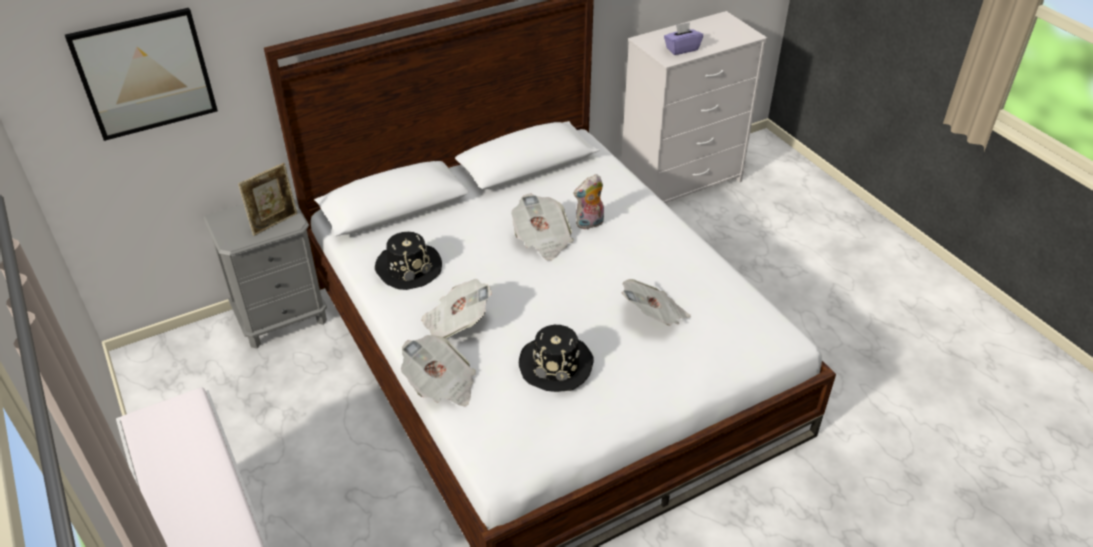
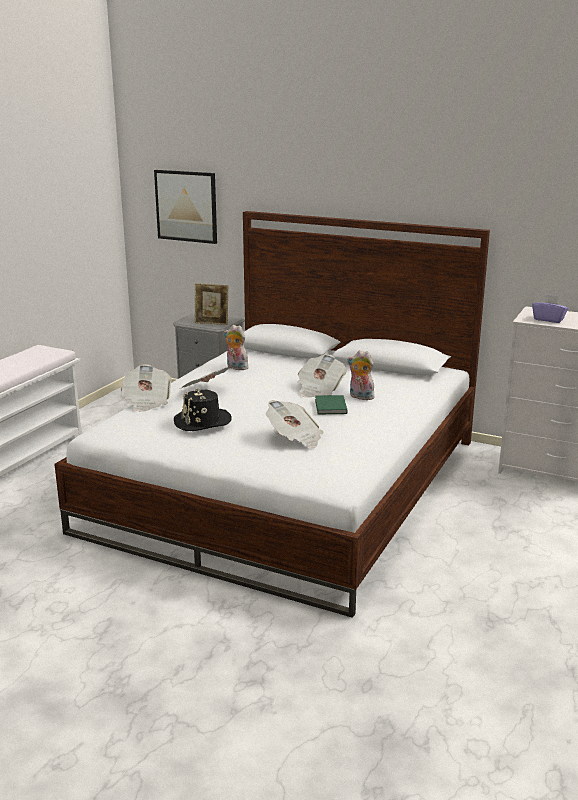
camera: 55 degrees right, 20 degrees down
(408, 267) = (236, 368): black hat -> plush toy
(598, 256) = (330, 407): none -> green book

